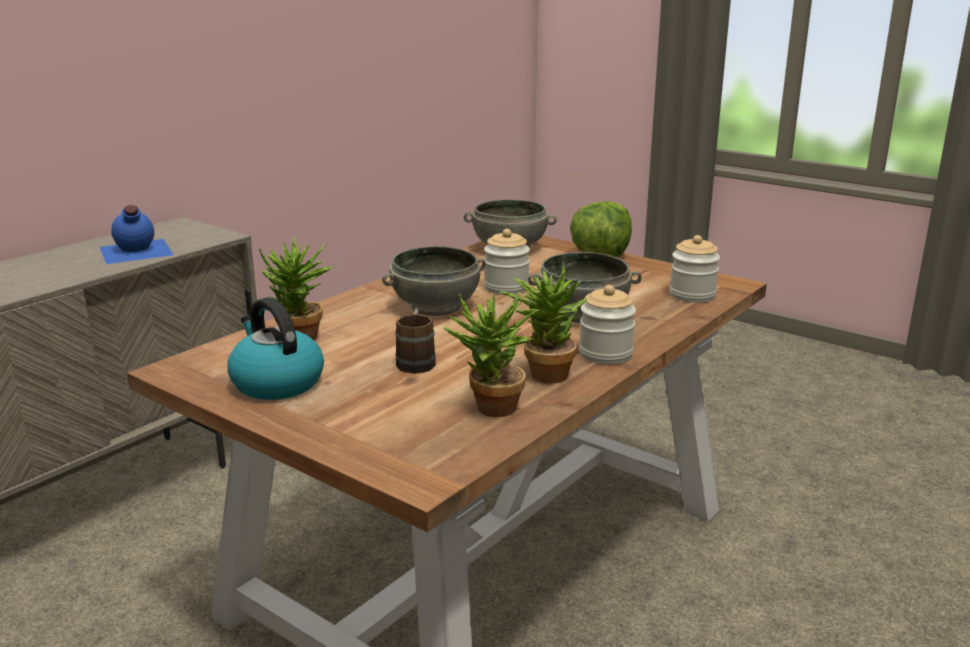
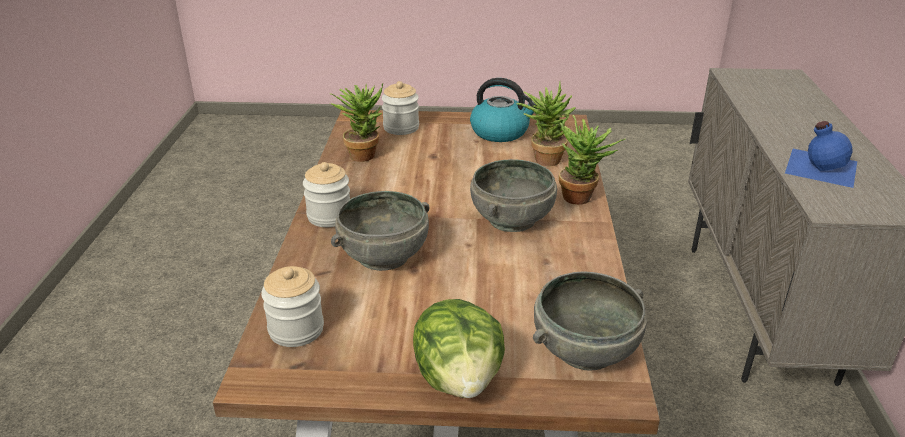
camera: 145 degrees right, 10 degrees up
(416, 361) = (449, 169): brown mug -> none
(506, 288) = (490, 267): jar -> jar (401, 128)
(543, 373) = (359, 186): potted plant -> potted plant (583, 198)

